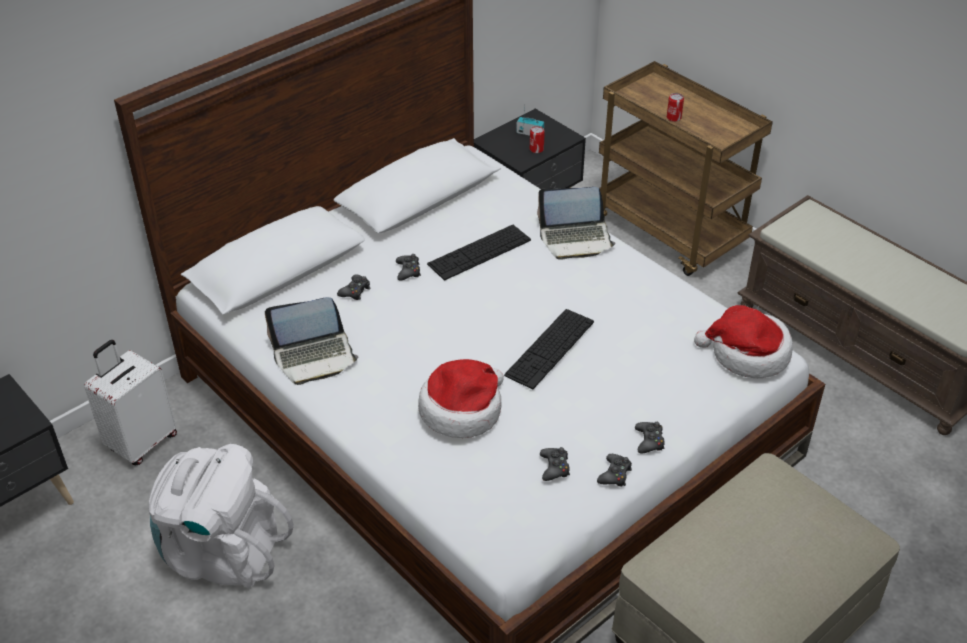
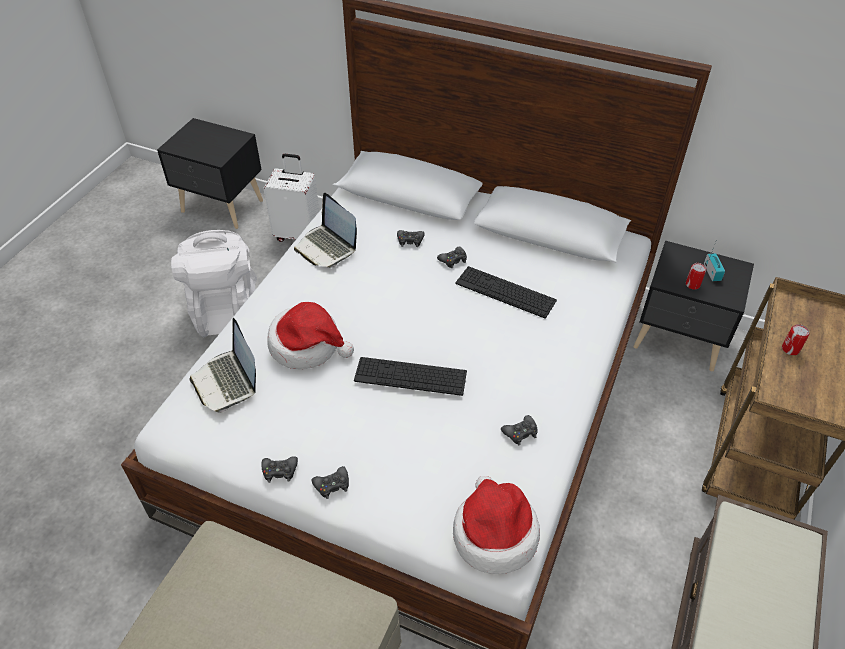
camera: 65 degrees right, 5 degrees up
(554, 467) = (269, 426): black game controller -> black game controller (520, 432)
(576, 239) = (571, 348): laptop -> laptop (227, 381)

